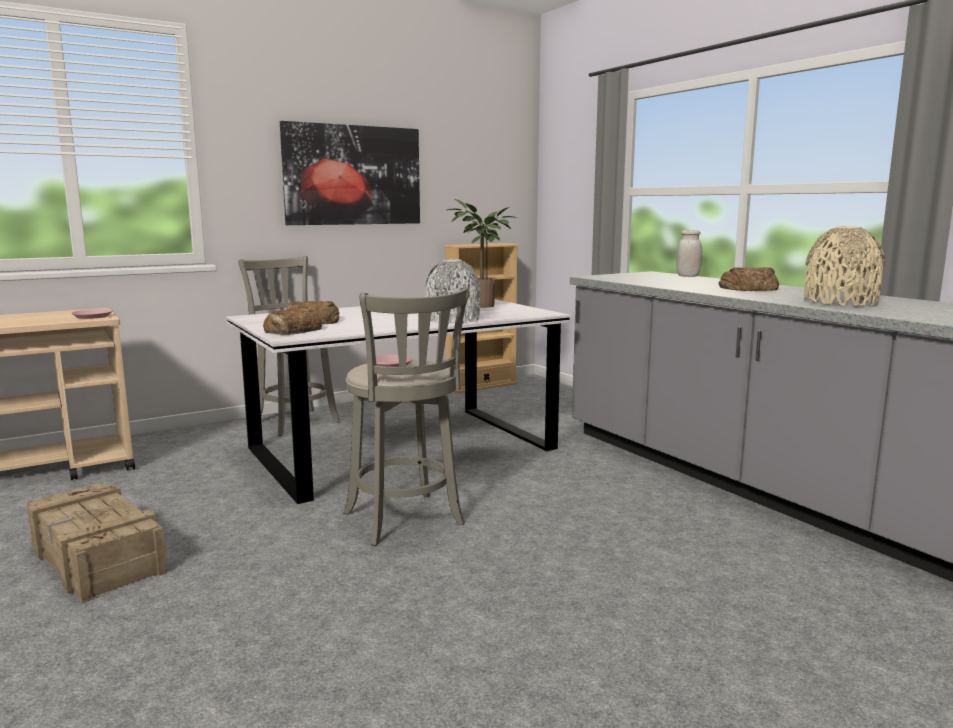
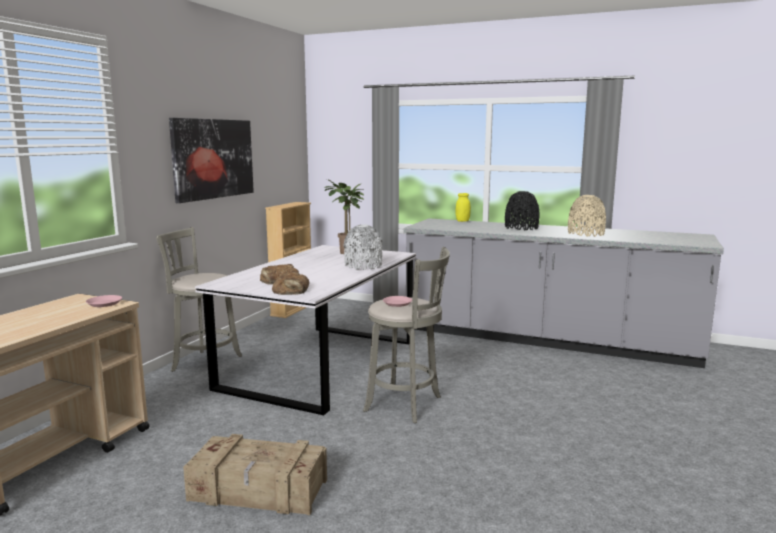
camera: 35 degrees left, 0 degrees up
(688, 276) = (462, 221): white jar -> yellow jar
(749, 288) = (521, 228): bread -> black vase

